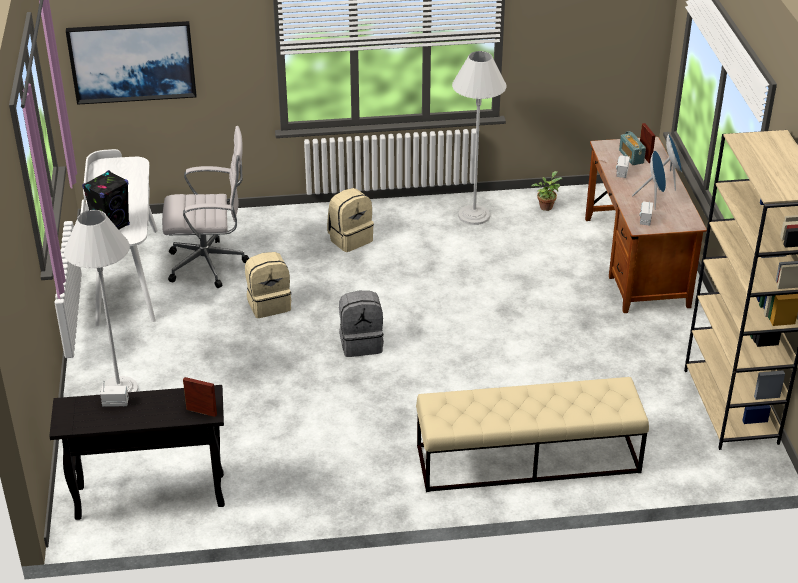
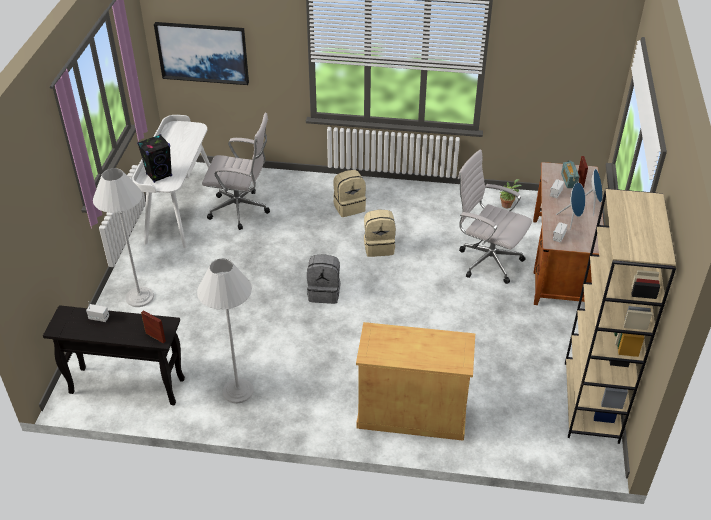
camera: 15 degrees right, 5 degrees up
(269, 304) = (270, 249): beige backpack -> beige backpack (379, 247)
(474, 215) = (448, 203): white floor lamp -> white floor lamp (237, 391)
(527, 459) = (412, 414): beige bench -> beige cabinet
(548, 273) = (487, 261): none -> white office chair

